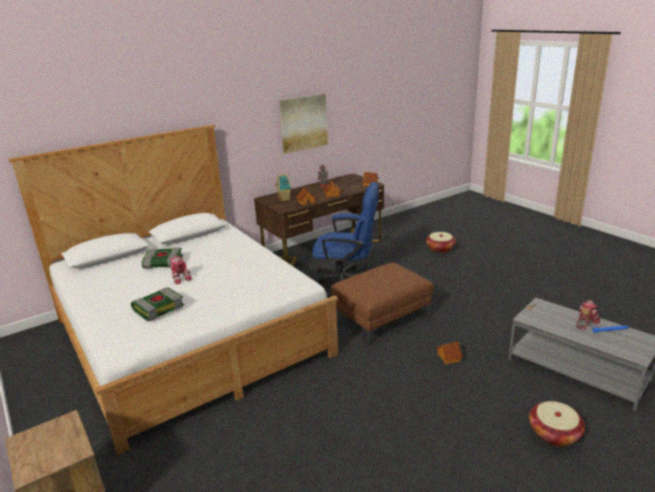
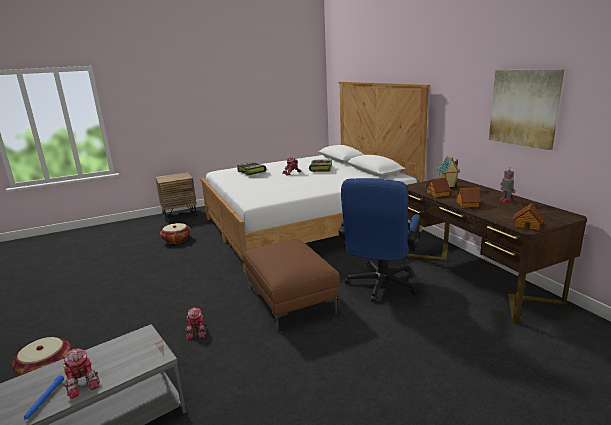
camera: 100 degrees right, 5 degrees down
(440, 249) = (497, 386): basket -> basket (176, 240)
(448, 357) = (197, 331): toy house -> toy robot

